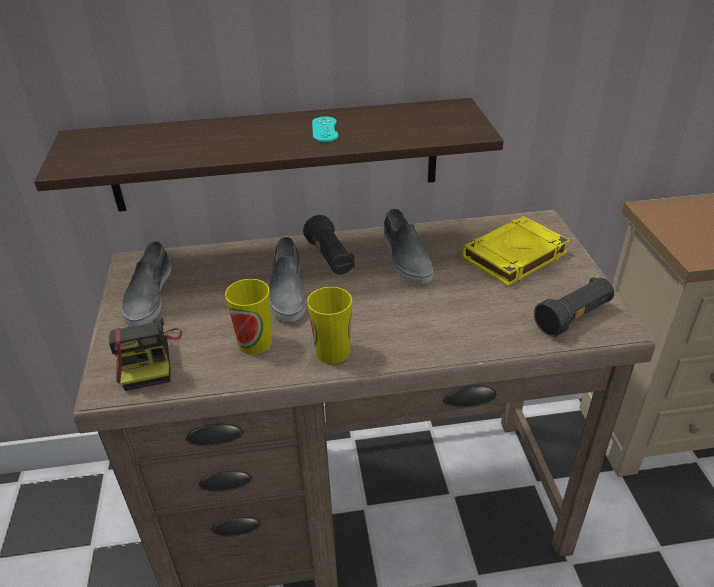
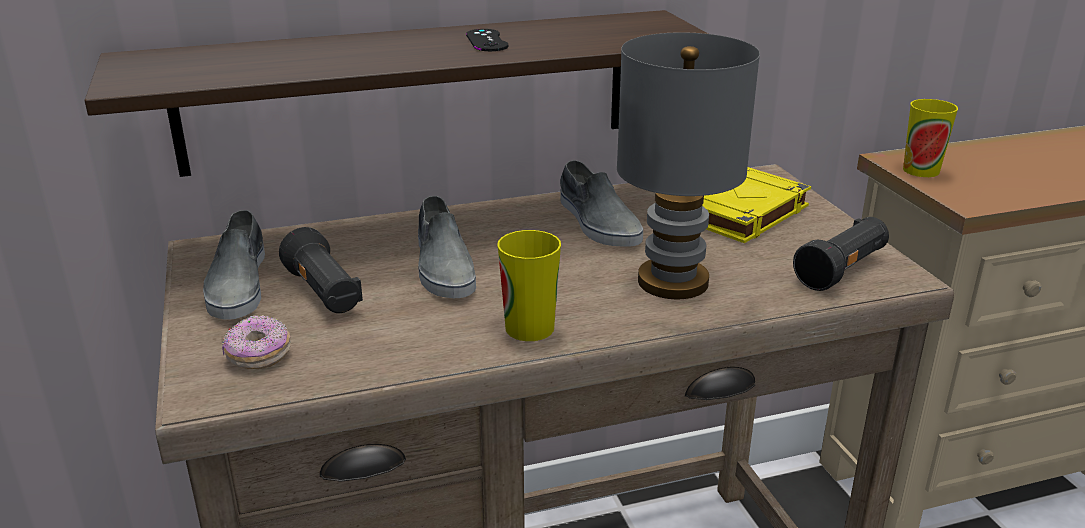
camera: 10 degrees left, 10 degrees down
(148, 359) = (258, 355): camera -> donut
(255, 343) = (414, 326): cup -> cup (921, 170)
(325, 129) = (487, 41): turquoise game controller -> black game controller
(330, 258) = (493, 228): black flashlight -> black flashlight (324, 293)
(446, 318) = (674, 282): none -> grey table lamp

